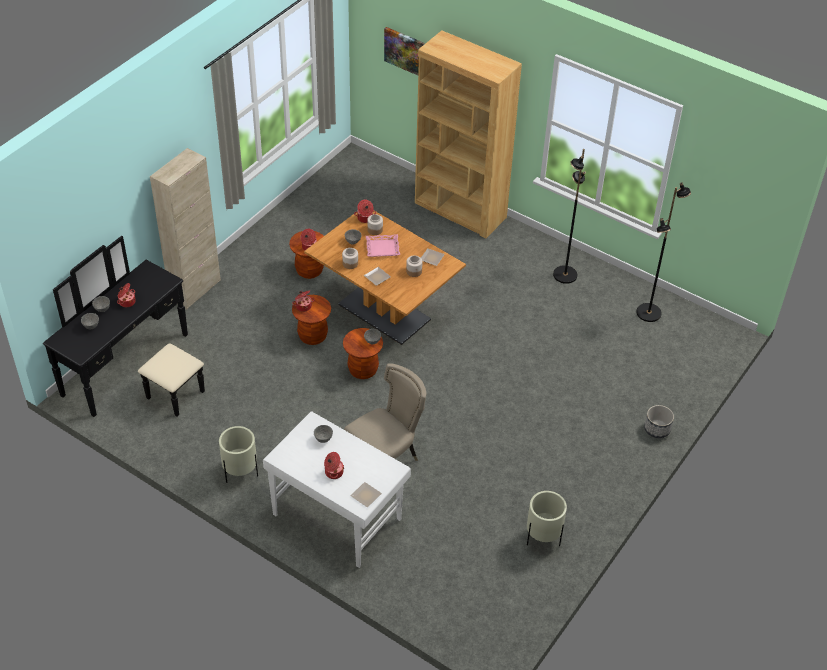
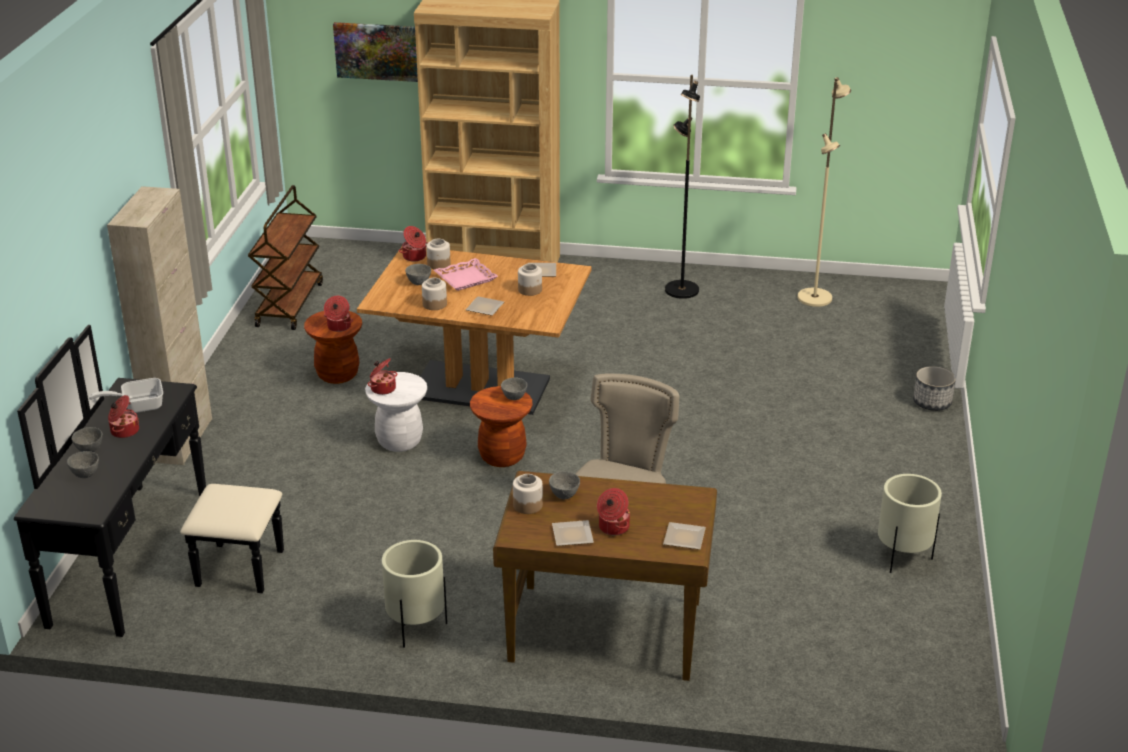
camera: 25 degrees left, 15 degrees down
(144, 285) = (138, 406): none -> frying pan
(299, 438) = (527, 505): none -> jar
(307, 468) = (571, 535): none -> plate
(312, 336) = (399, 441): brown stool -> white stool
(315, 202) = (289, 304): none -> brown cart
(337, 516) = (604, 630): white desk -> brown desk
(649, 313) = (815, 298): black floor lamp -> beige floor lamp

